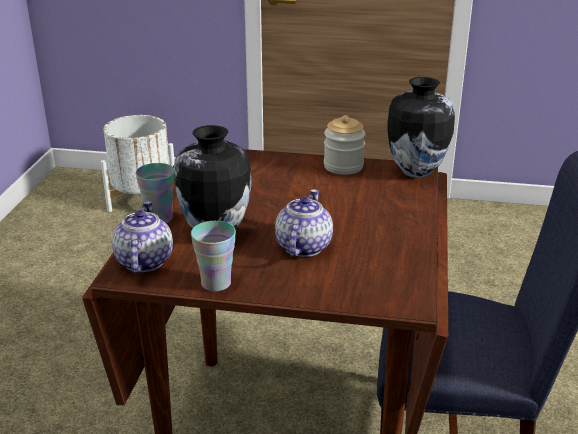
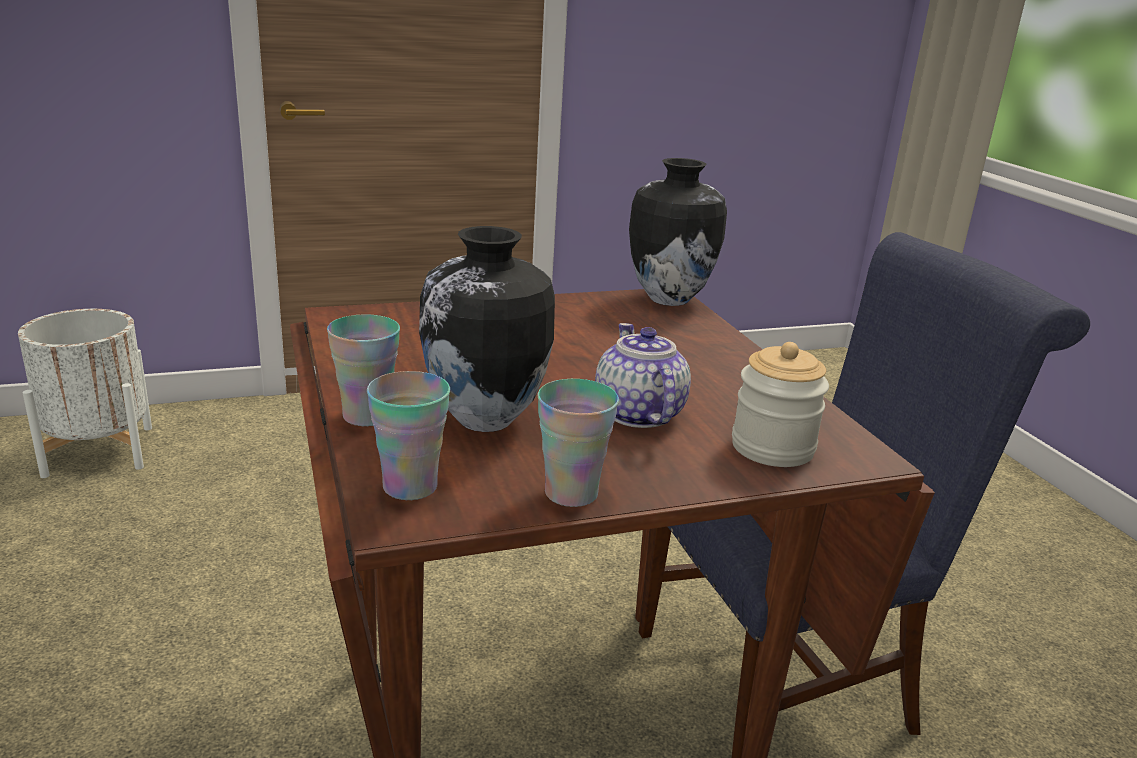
camera: 30 degrees left, 5 degrees down
(143, 261) = (410, 487): teapot -> cup
(343, 166) = (569, 305): jar -> jar (772, 448)

